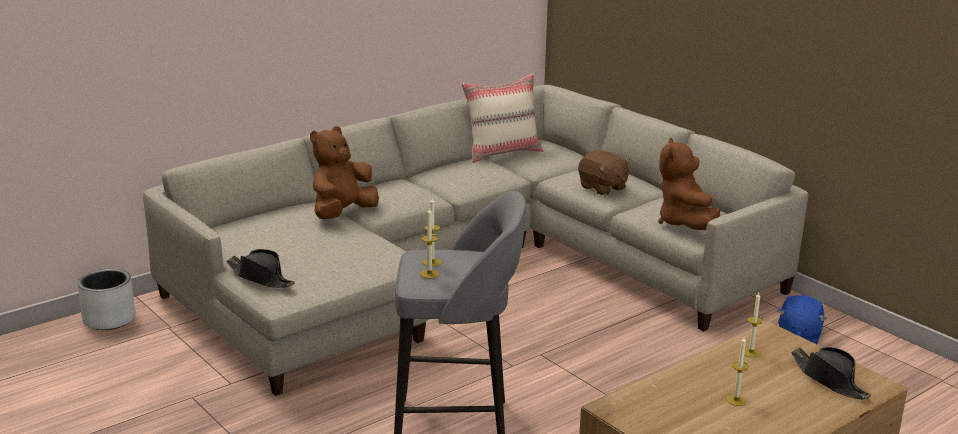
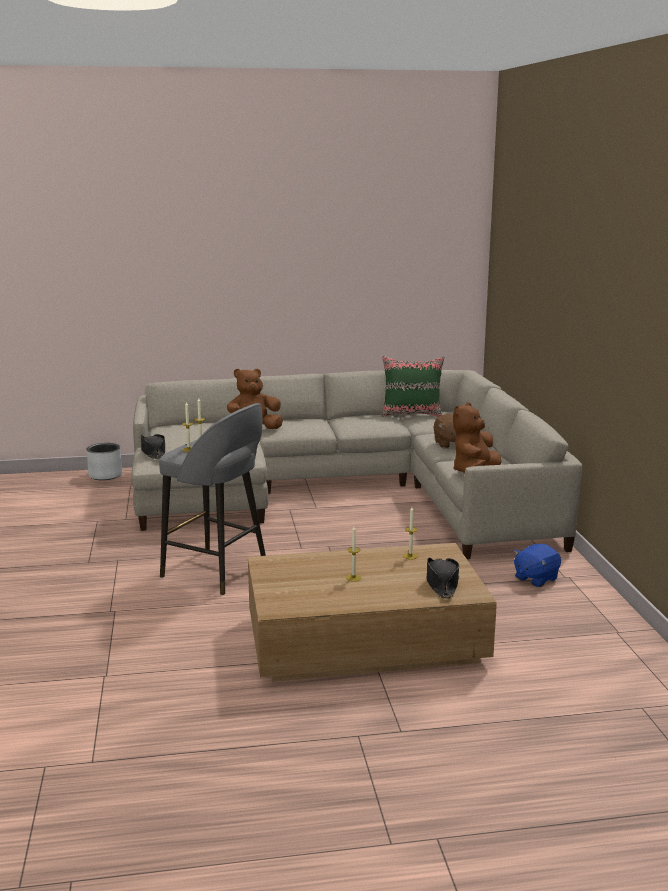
camera: 30 degrees right, 5 degrees down
(502, 153) = (412, 414): beige pillow -> green pillow

